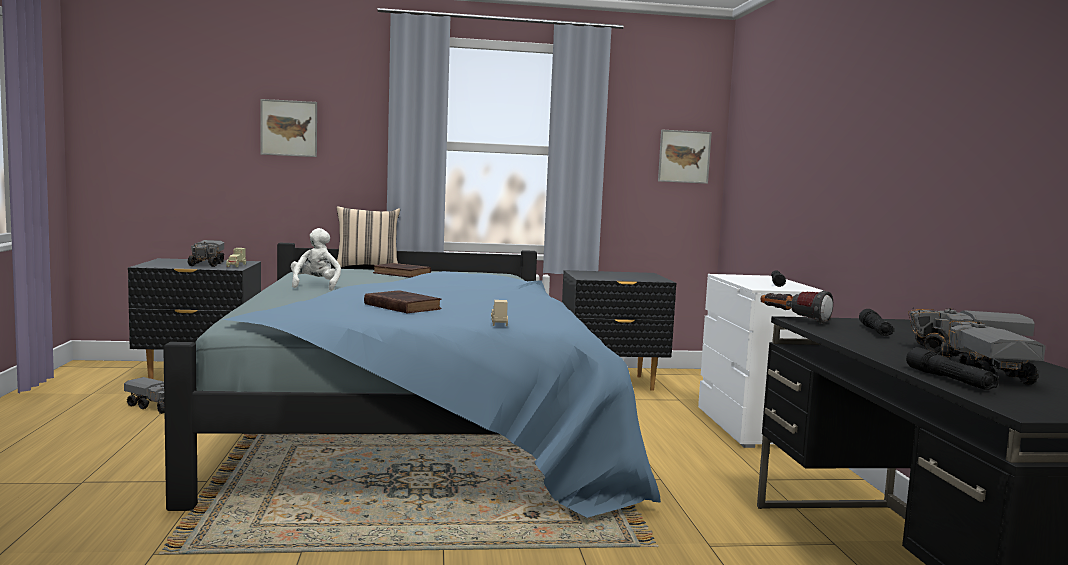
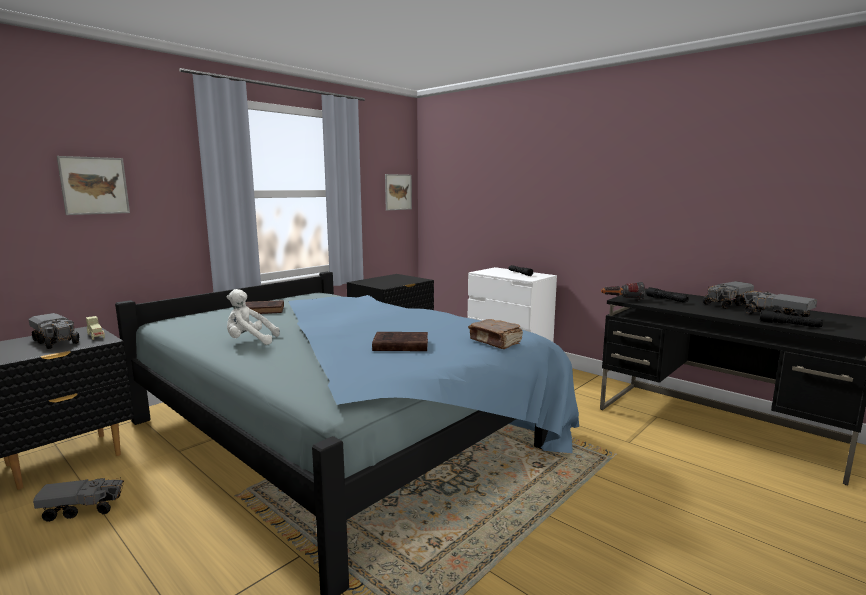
camera: 40 degrees left, 5 degrees up
(315, 286) = (249, 341): white plush toy -> white plush toy turned 45 degrees counterclockwise
(367, 267) = (206, 309): beige pillow -> none
(498, 323) = (495, 342): beige toy car -> brown book

